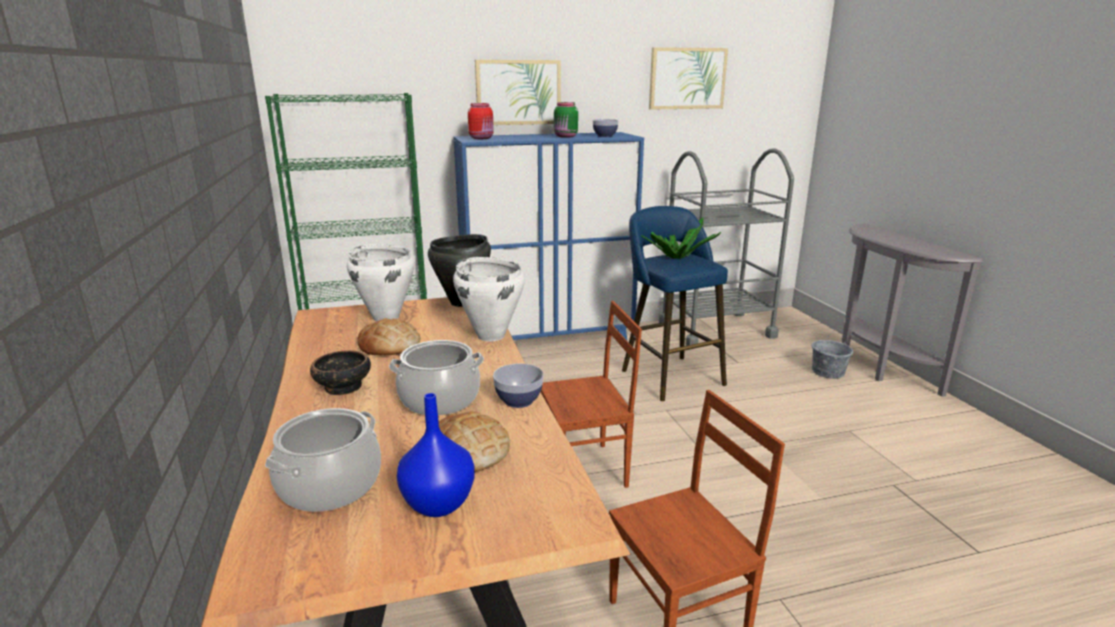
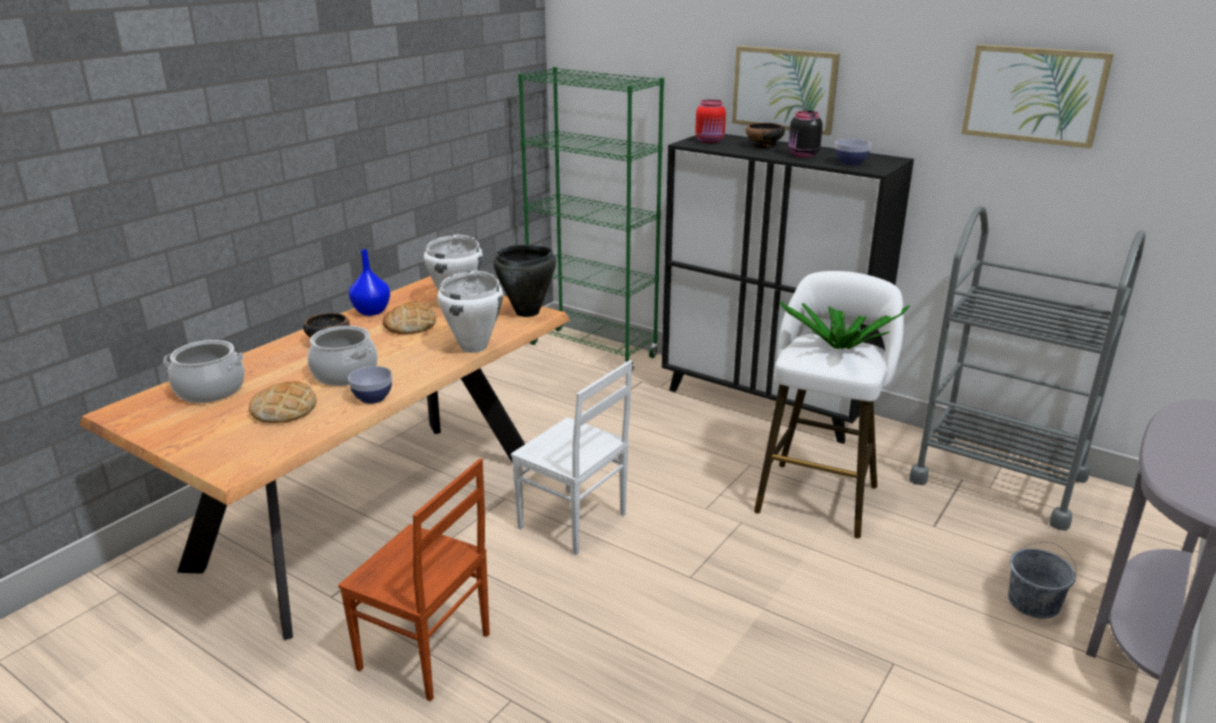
camera: 50 degrees right, 5 degrees up
(437, 505) = (215, 425): blue vase -> blue vase (370, 311)
(524, 136) = (764, 146): none -> bowl
(549, 343) = (766, 403): blue cabinet -> black cabinet
(565, 136) = (802, 155): green jar -> black jar
(585, 470) = (573, 522): brown chair -> white chair
(669, 375) = (818, 494): blue stool -> white stool

